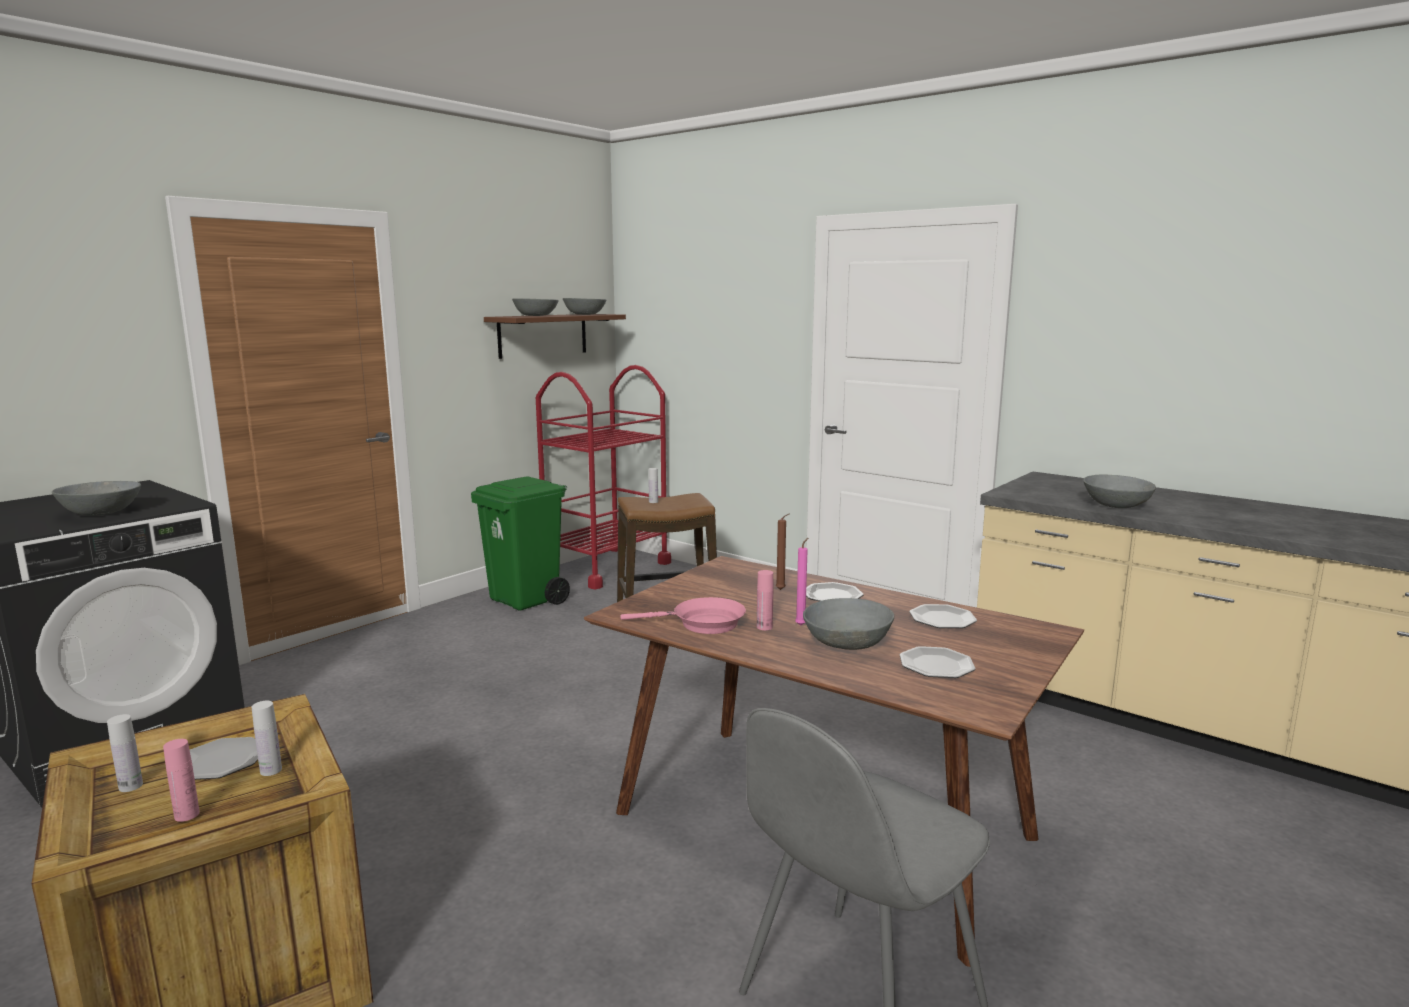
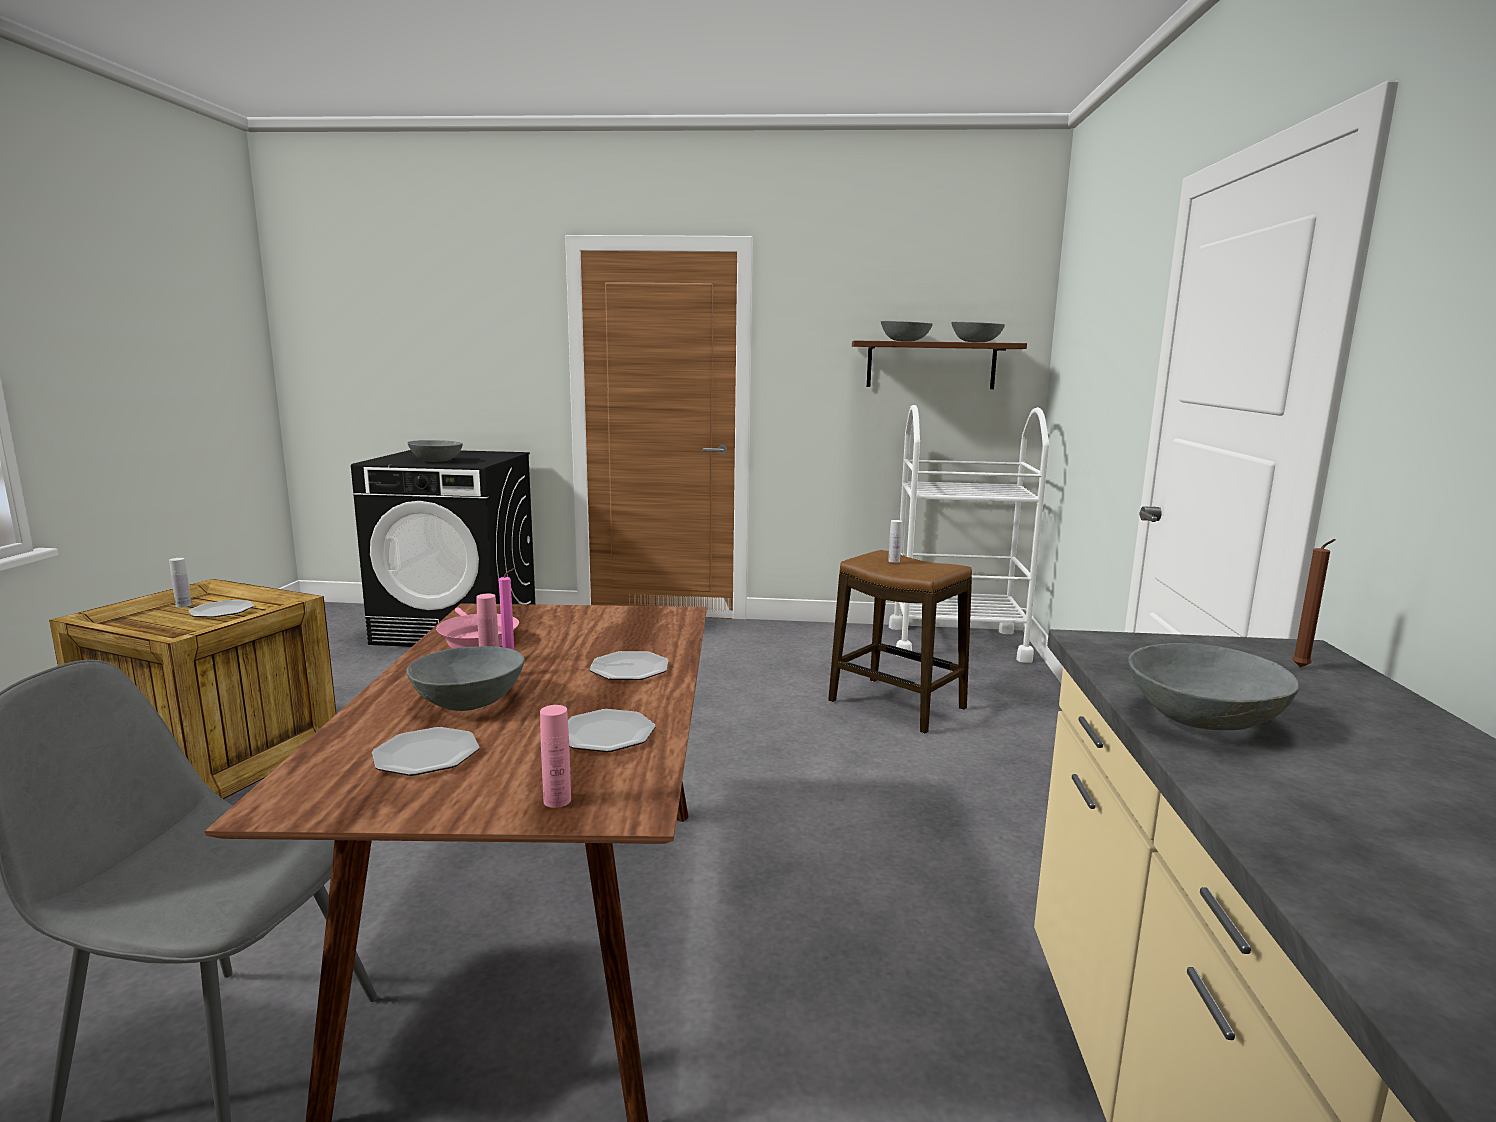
camera: 55 degrees right, 0 degrees up
(187, 815) = (141, 624): pink bottle -> pink bottle (557, 800)
(271, 770) = (210, 623): white bottle -> none
(526, 600) = (824, 642): green trash can -> none
(606, 567) = (956, 643): red cart -> white cart
(782, 590) = (621, 646): brown candle -> brown candle (1302, 668)

